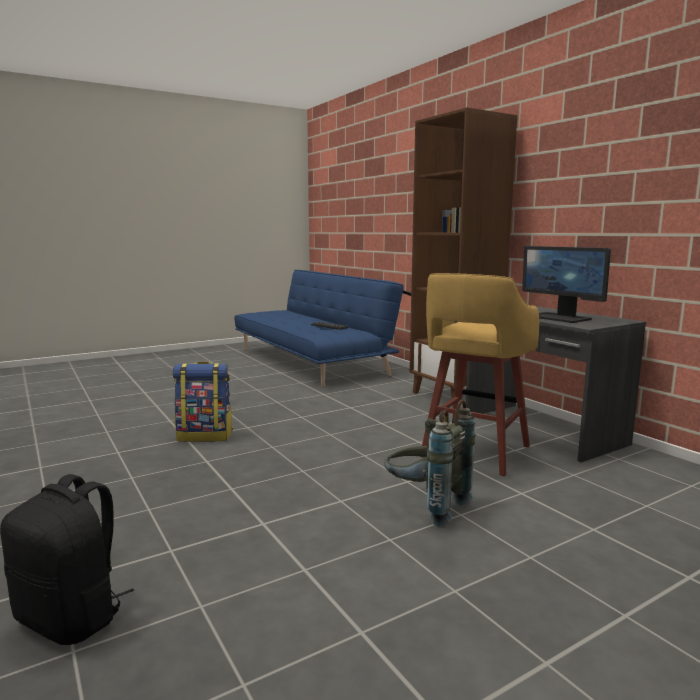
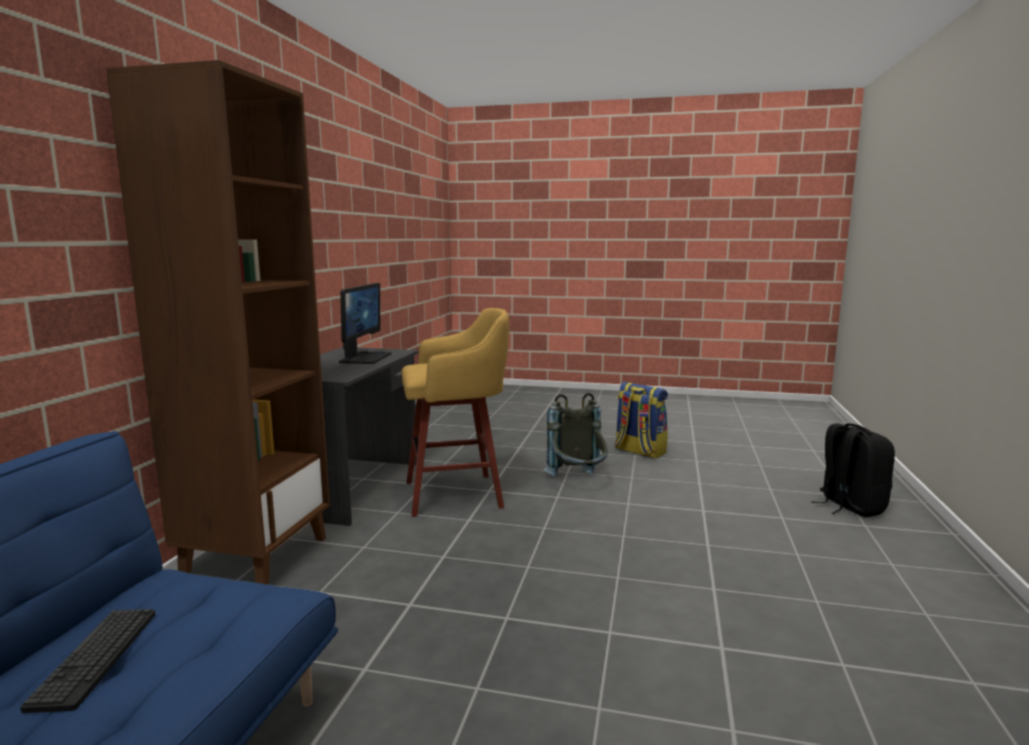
camera: 135 degrees left, 0 degrees up
(205, 436) = (687, 641): backpack -> backpack (639, 451)

